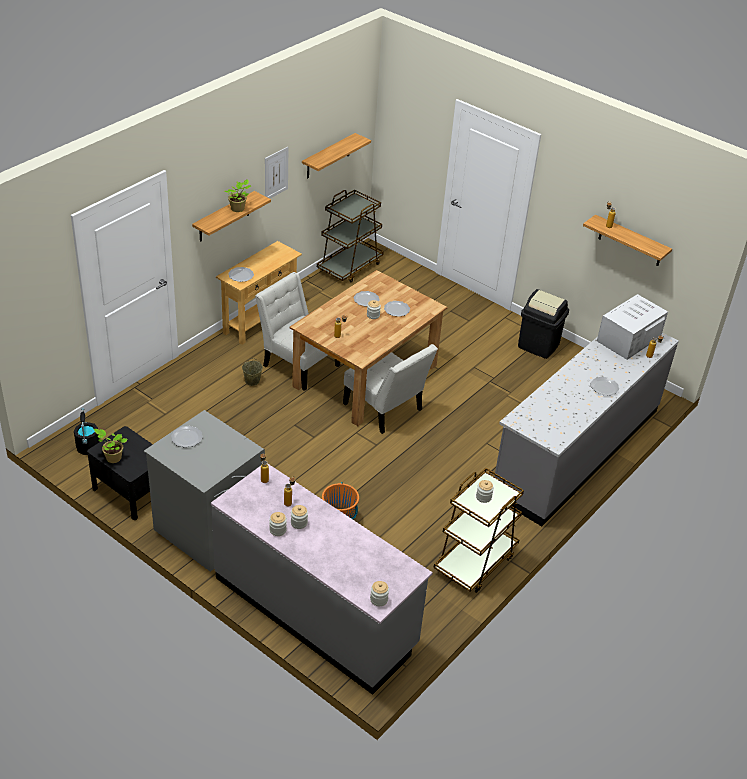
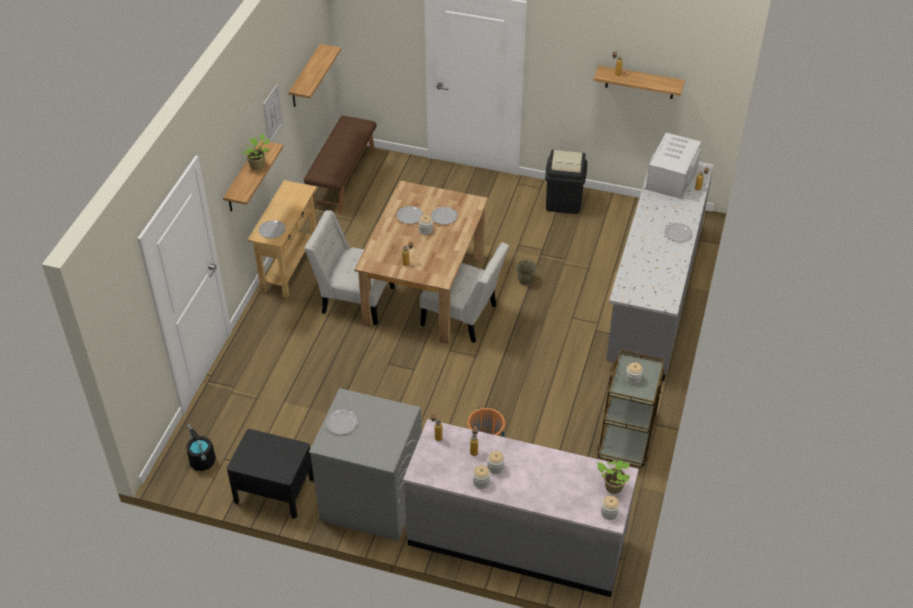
camera: 20 degrees left, 5 degrees up
(112, 458) = (257, 466): potted plant -> potted plant (612, 487)
(252, 381) = (320, 333): beige bucket -> beige bucket (525, 280)
(350, 266) = (342, 178): brown cart -> brown bench

